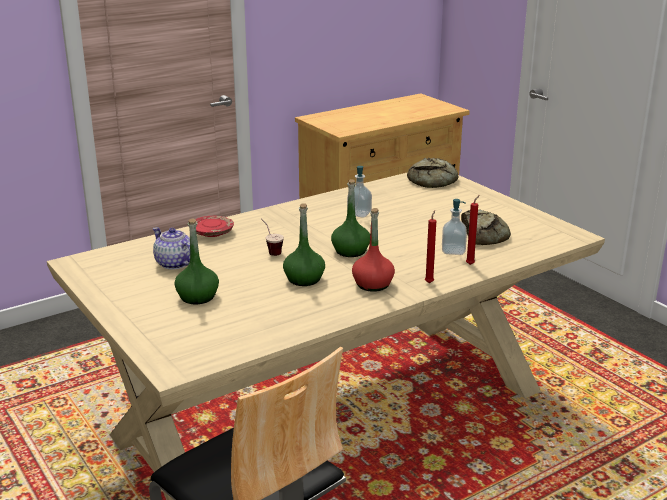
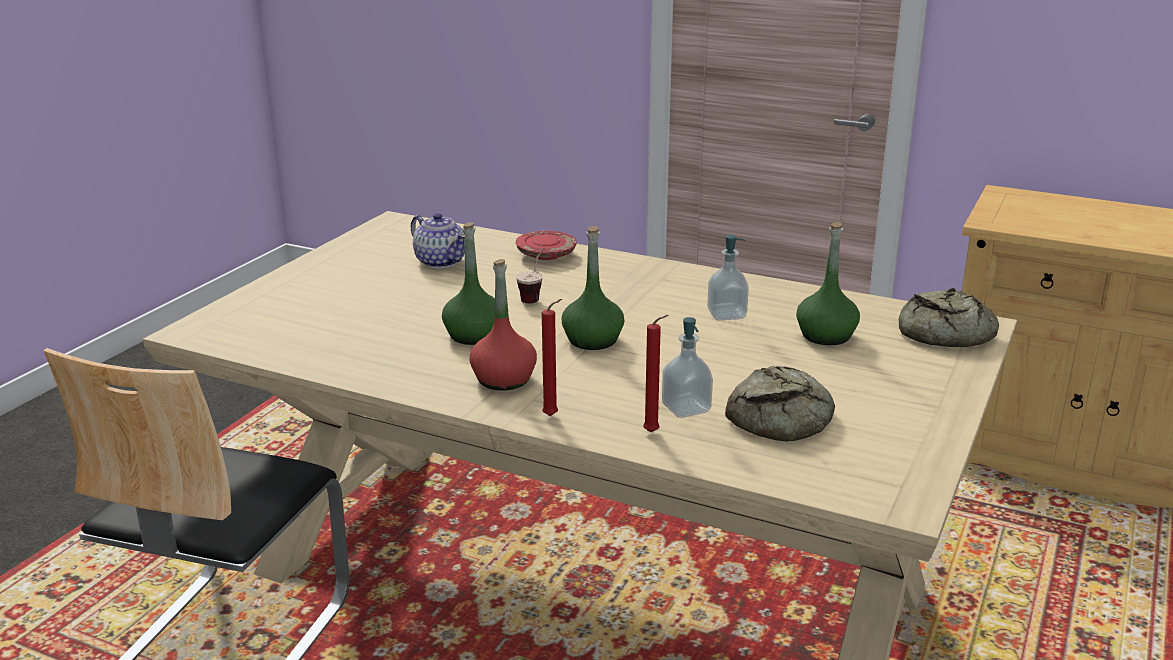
camera: 60 degrees right, 0 degrees up
(174, 264) = (440, 261): teapot -> teapot turned 120 degrees clockwise
(198, 297) = (369, 295): green bottle -> green bottle (826, 336)

